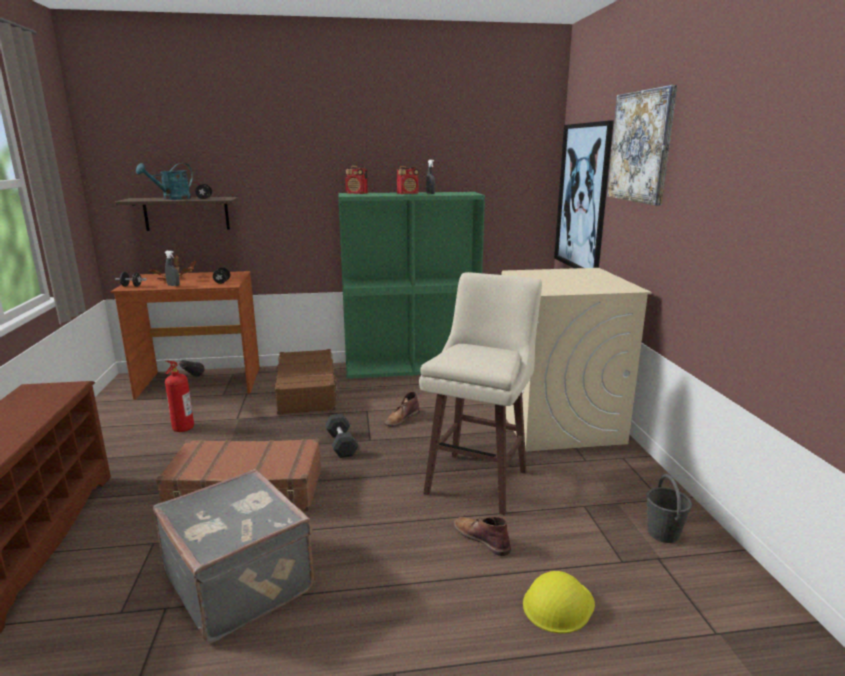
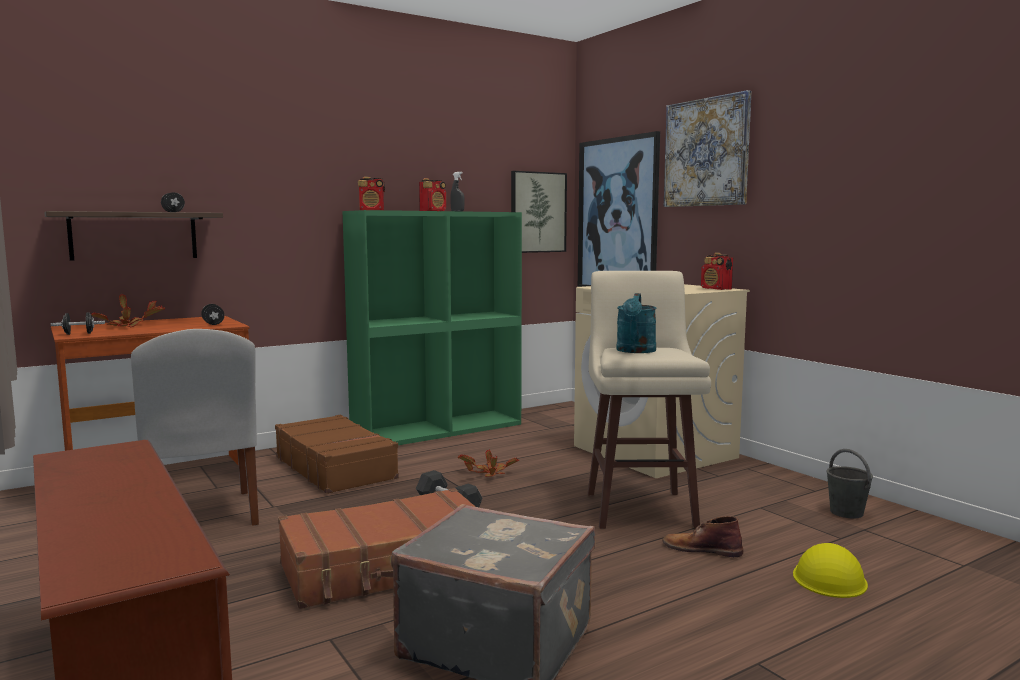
camera: 25 degrees left, 10 degrees down
(172, 199) = (126, 211): turquoise watering can -> turquoise watering can (635, 351)
(173, 285) = (146, 330): grey spray bottle -> none
(190, 418) = (201, 517): fire extinguisher -> white chair
(401, 418) = (488, 474): brown boot -> potted plant
(520, 190) = (537, 212): none -> picture
(619, 287) = (716, 289): none -> radio

